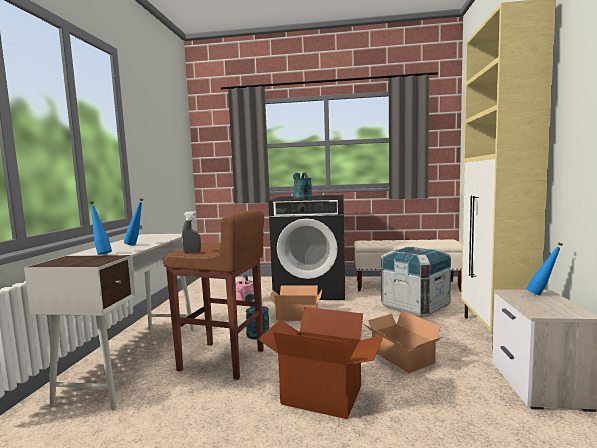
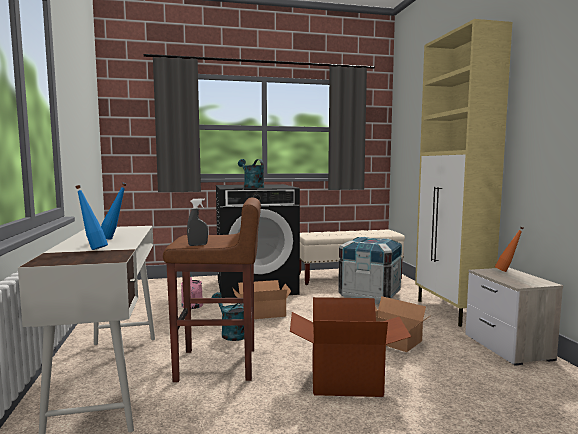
camera: 20 degrees left, 0 degrees up
(542, 295) = (507, 271): blue bottle -> orange bottle

